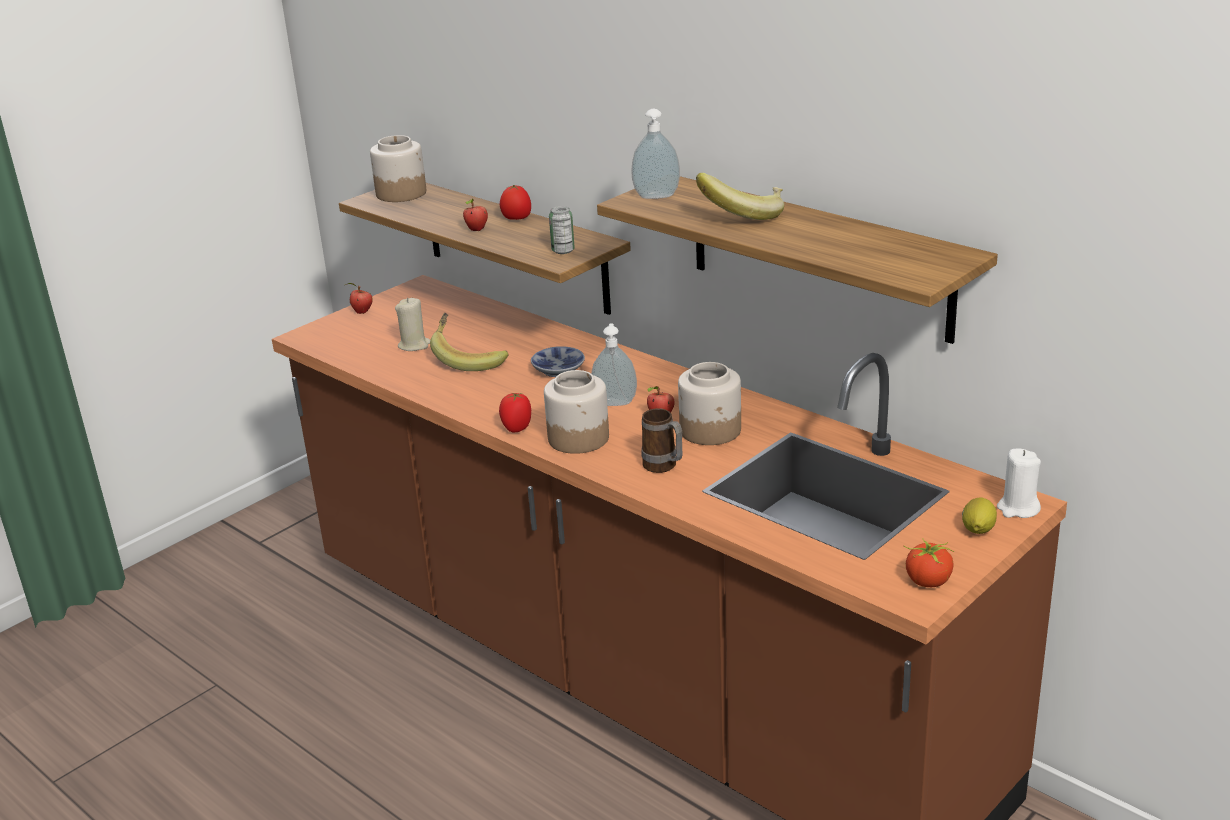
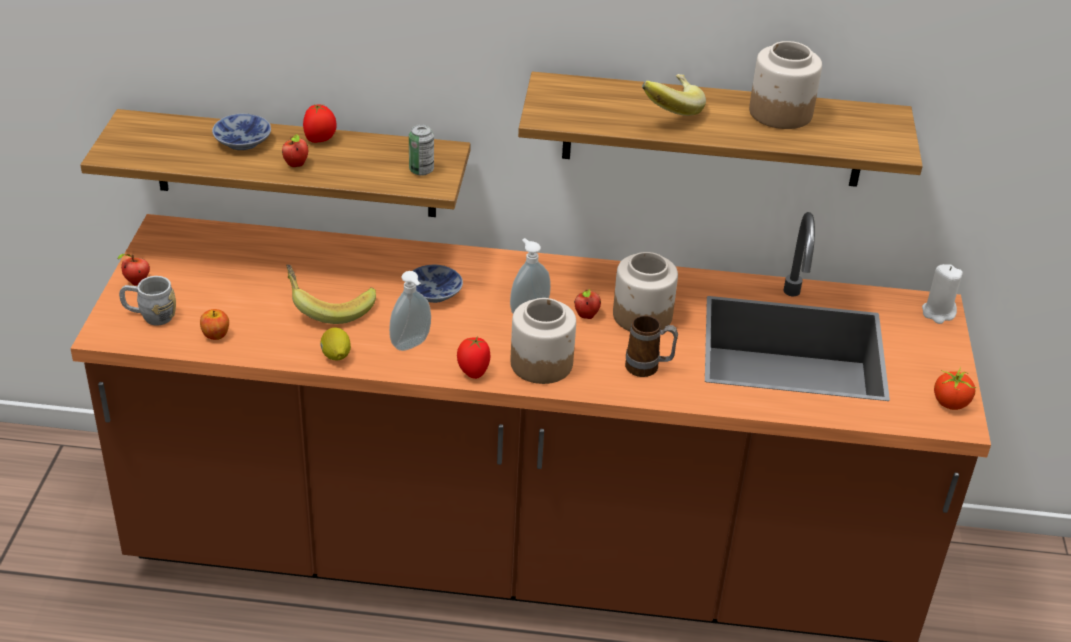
camera: 40 degrees left, 10 degrees up
(343, 333) = (150, 316): none -> grey mug
(369, 355) = (216, 335): none -> apple
(401, 193) = (141, 134): jar -> jar (779, 112)
(414, 345) = (250, 307): beige candle -> none
(461, 209) = (241, 140): none -> bowl
(656, 197) = (563, 105): soap dispenser -> soap dispenser (412, 345)
(977, 530) = (933, 343): lemon -> lemon (336, 356)

